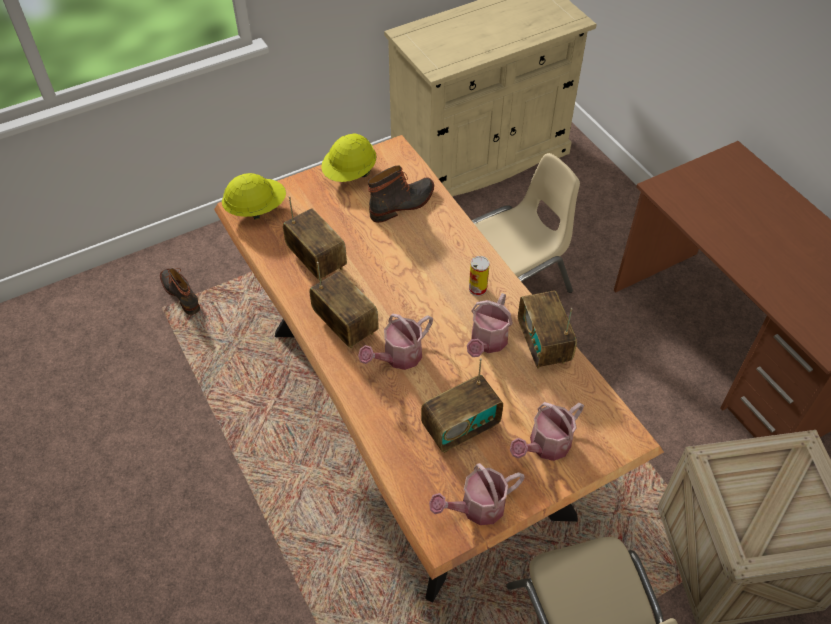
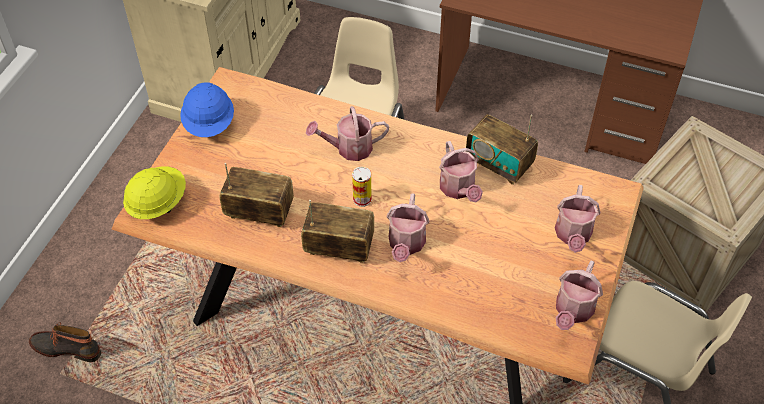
camera: 40 degrees left, 0 degrees up
(350, 173) = (210, 124): yellow hard hat -> blue hard hat
(403, 204) = (282, 123): boot -> none
(433, 254) = (349, 148): none -> watering can
(460, 427) = (504, 264): radio -> none
(477, 289) = (410, 154): can -> can (362, 199)

